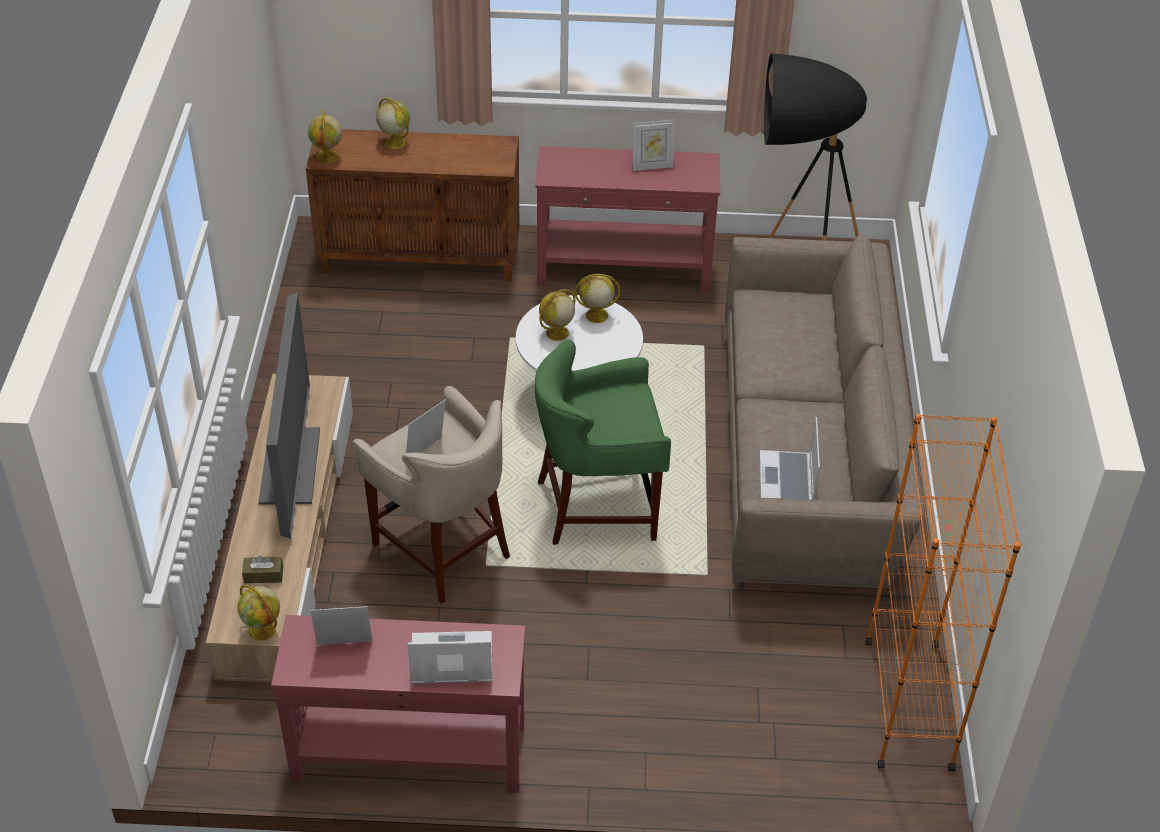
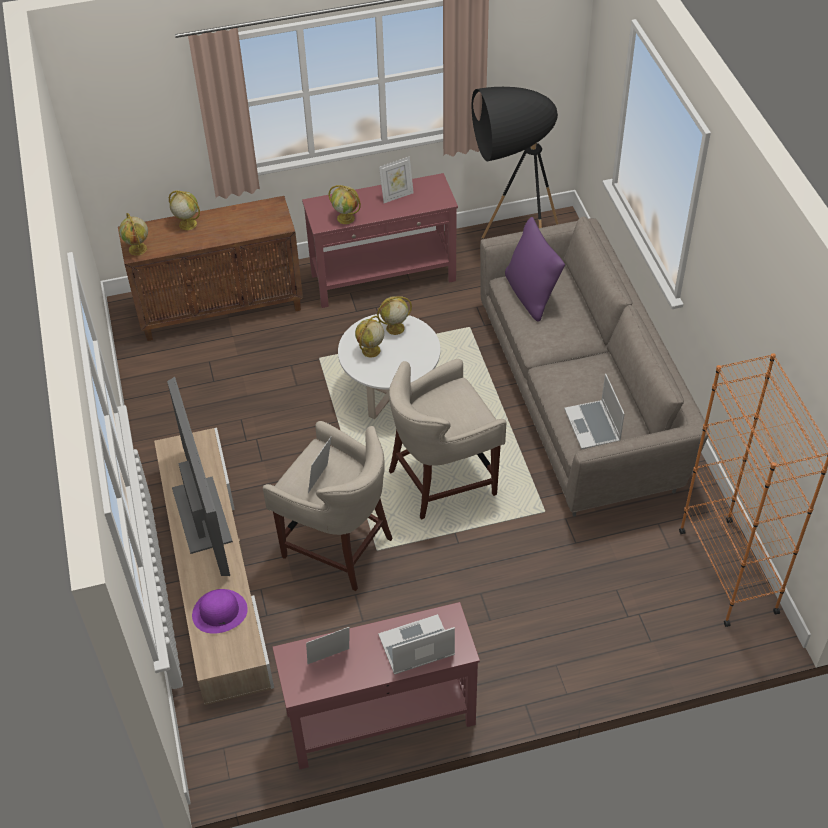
camera: 15 degrees left, 5 degrees up
(263, 575) = (220, 612): brown tissue box -> purple hat
(263, 630) = (239, 657): globe -> globe (346, 218)
(598, 508) = (443, 480): green stool -> beige stool
(776, 316) = (532, 295): none -> purple pillow

